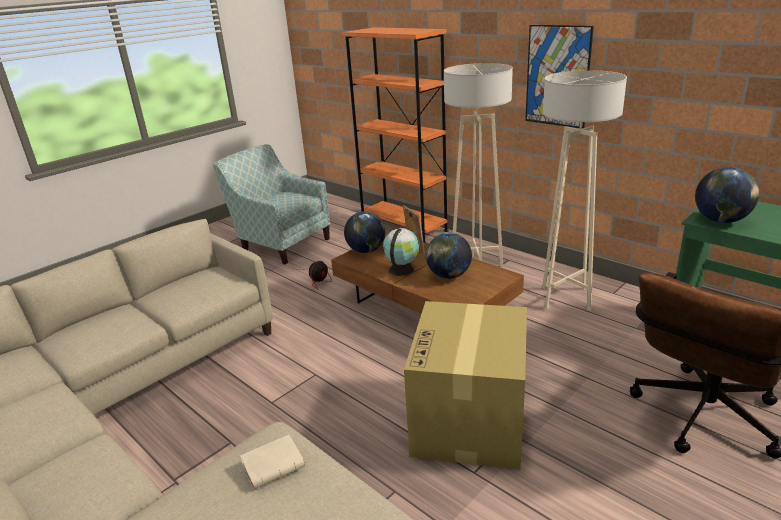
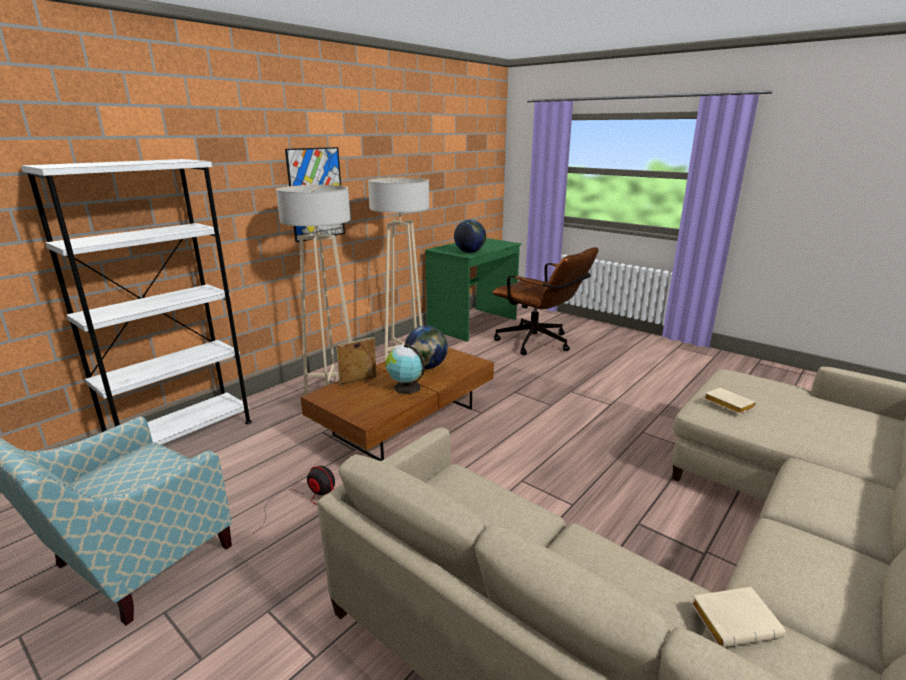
camera: 95 degrees left, 5 degrees down
(38, 369) = (735, 620): none -> beige book
(366, 251) = (352, 408): globe -> none
(403, 226) = (183, 437): orange bookcase -> white bookcase
(470, 421) = (563, 404): cardboard box -> none

